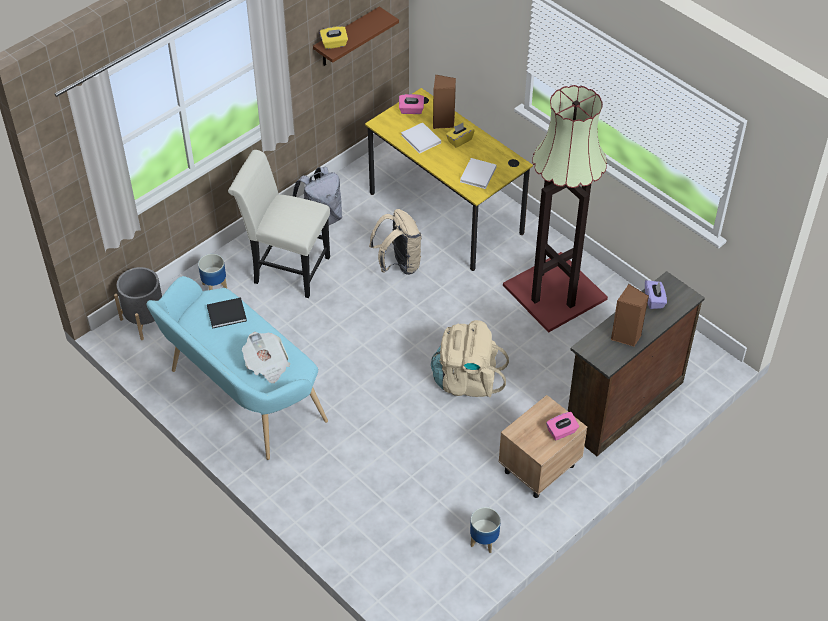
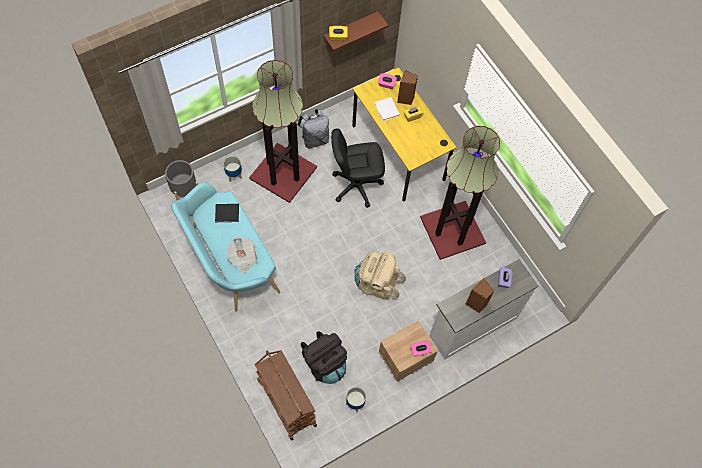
camera: 10 degrees right, 15 degrees up
(286, 268) = (283, 172): white chair -> floor lamp
(380, 563) = (286, 402): none -> brown cart
(398, 264) = (356, 185): beige backpack -> black office chair
(422, 499) = (325, 363): none -> black backpack
(477, 175) = (416, 147): white book -> none
(622, 405) = (472, 326): brown dresser -> white dresser

